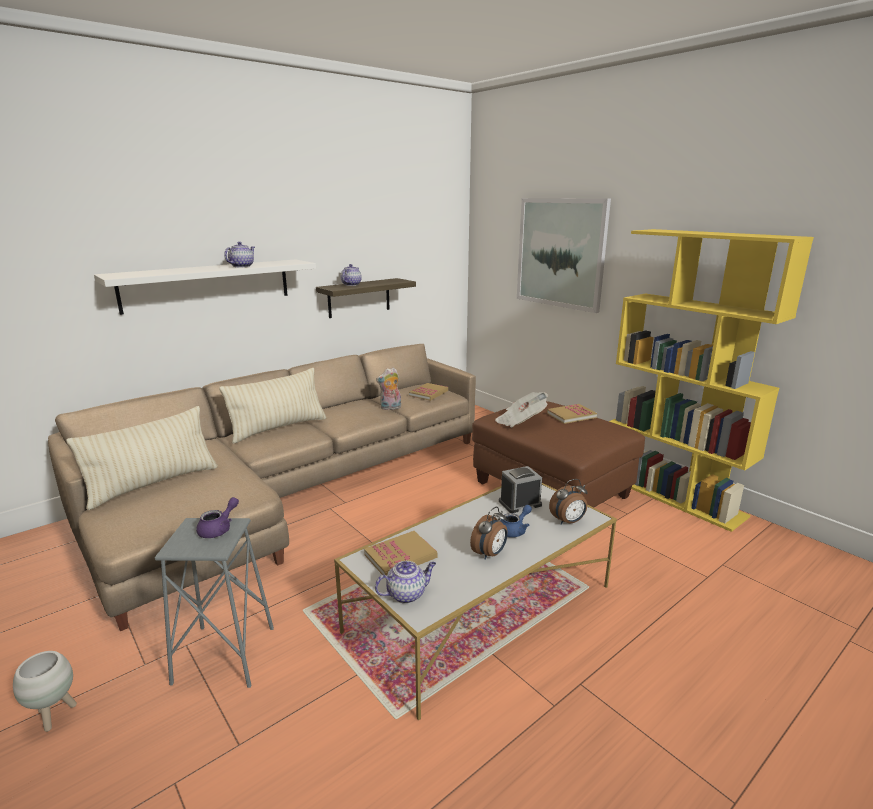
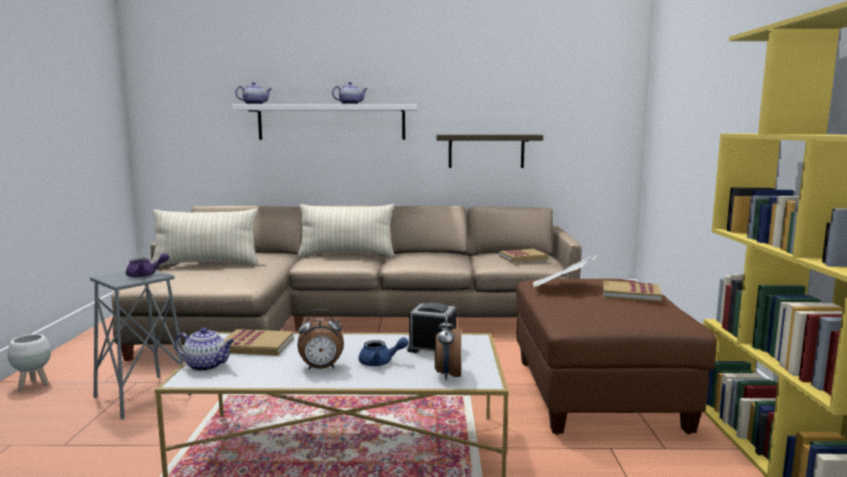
camera: 40 degrees right, 10 degrees down
(351, 284) = (471, 134): teapot -> teapot (255, 104)
(390, 408) = (467, 262): plush toy -> none
(560, 253) = (711, 95): picture -> none
(568, 521) = (447, 375): alarm clock -> alarm clock turned 75 degrees clockwise

